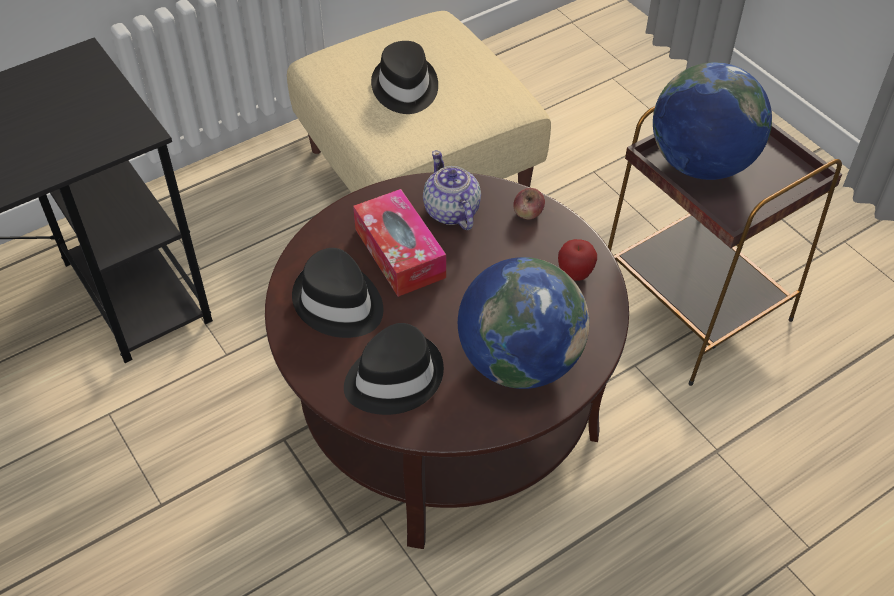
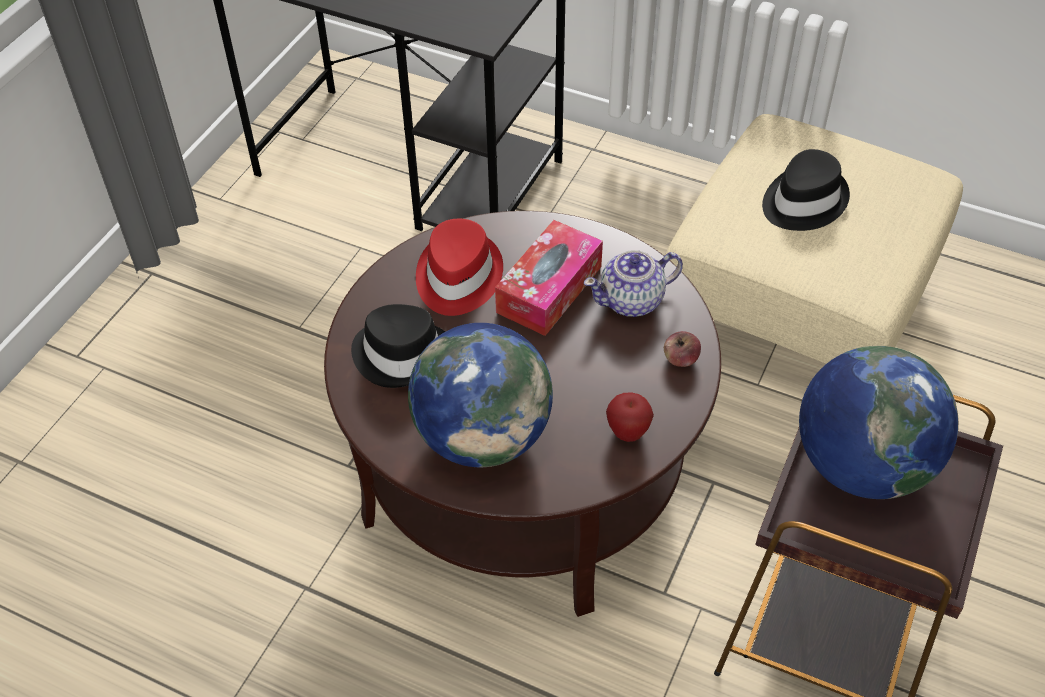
camera: 60 degrees right, 0 degrees up
(338, 303) = (457, 277): black hat -> red hat
(451, 212) = (632, 301): teapot -> teapot turned 150 degrees counterclockwise

